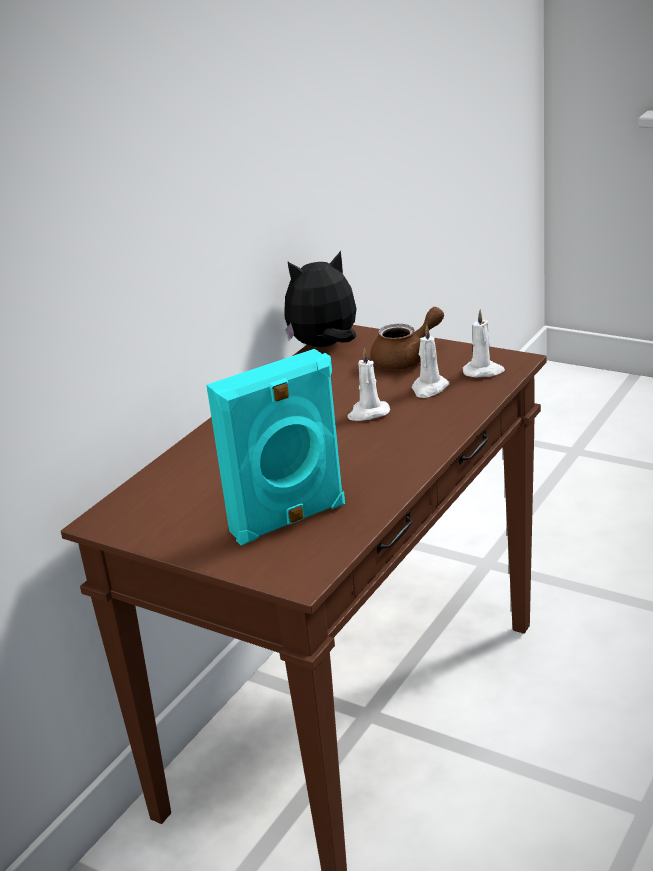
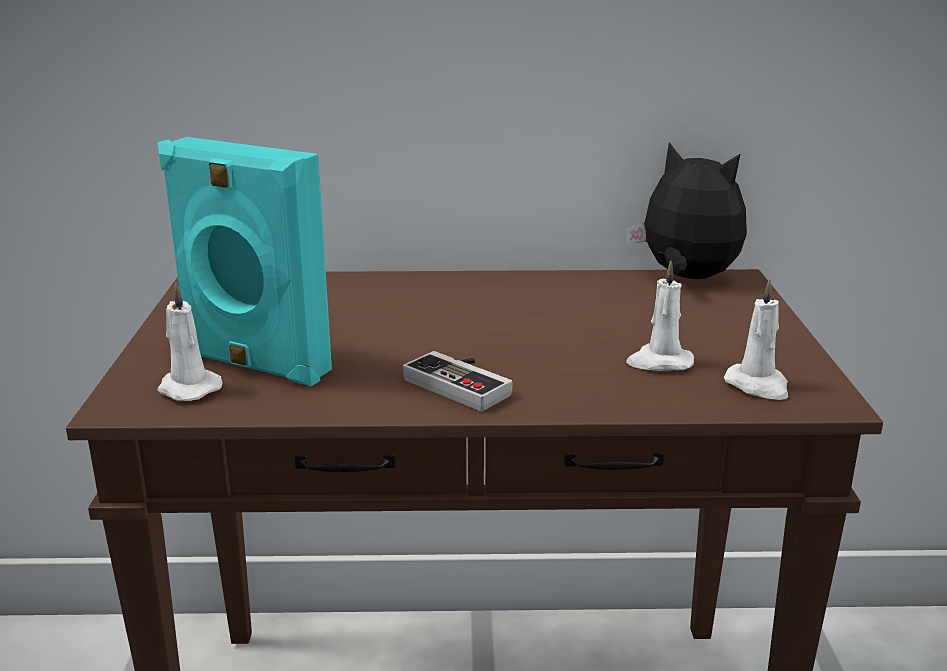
camera: 55 degrees right, 5 degrees down
(368, 413) = (548, 342): white candle -> white candle (187, 388)
(394, 452) = (464, 383): none -> game controller
(407, 359) = (721, 329): brown teapot -> none

